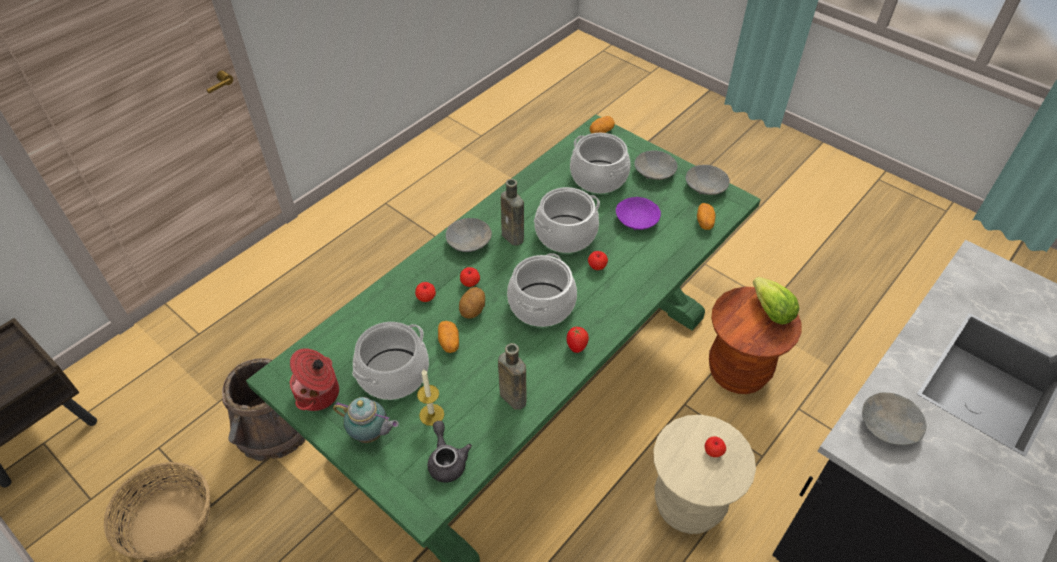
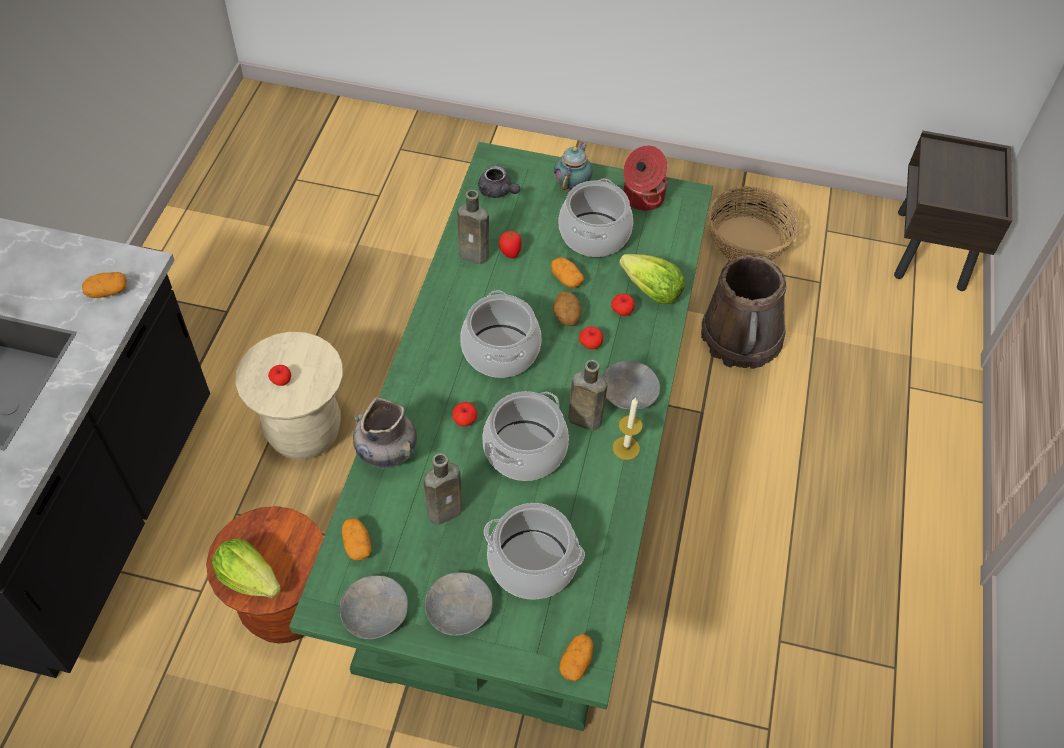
camera: 150 degrees right, 5 degrees up
(371, 434) = (572, 186): teapot -> teapot turned 120 degrees clockwise
(390, 304) = (651, 292): none -> lettuce
(431, 414) = (535, 217): candle -> candle (626, 448)
(576, 347) = (440, 322): tomato -> tomato (510, 253)
(637, 220) = (447, 510): purple bowl -> brown bottle
(664, 266) = (386, 454): none -> grey vase
(888, 425) = (107, 292): grey bowl -> potato

